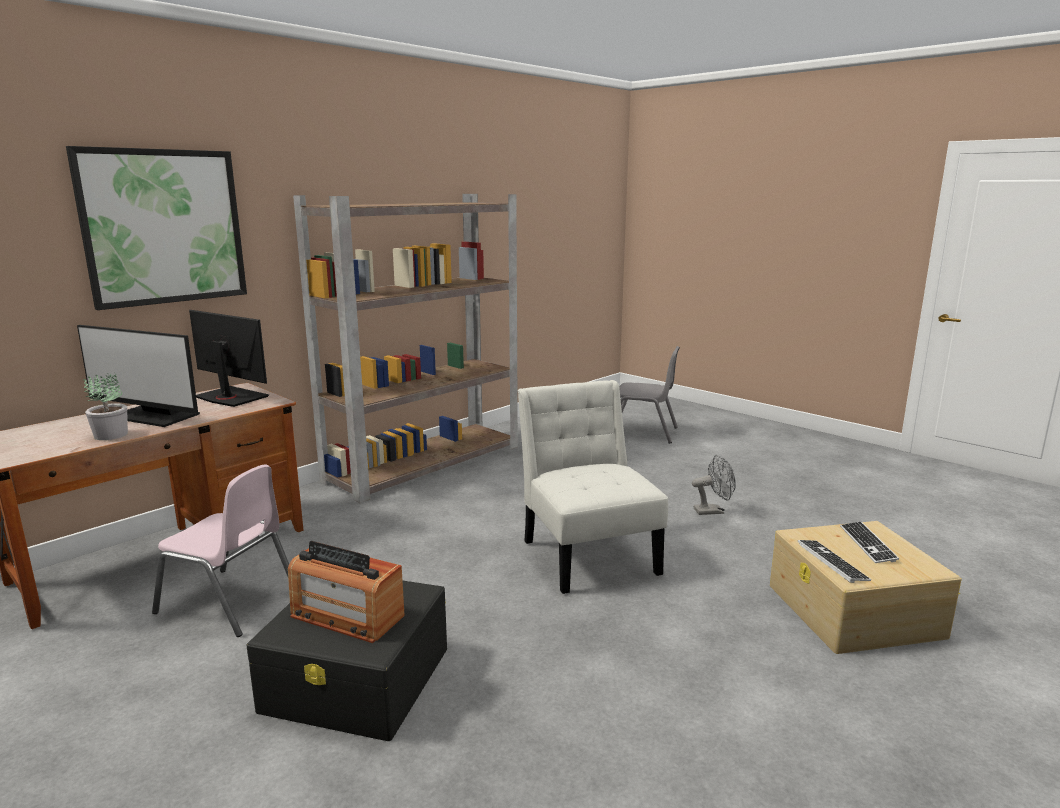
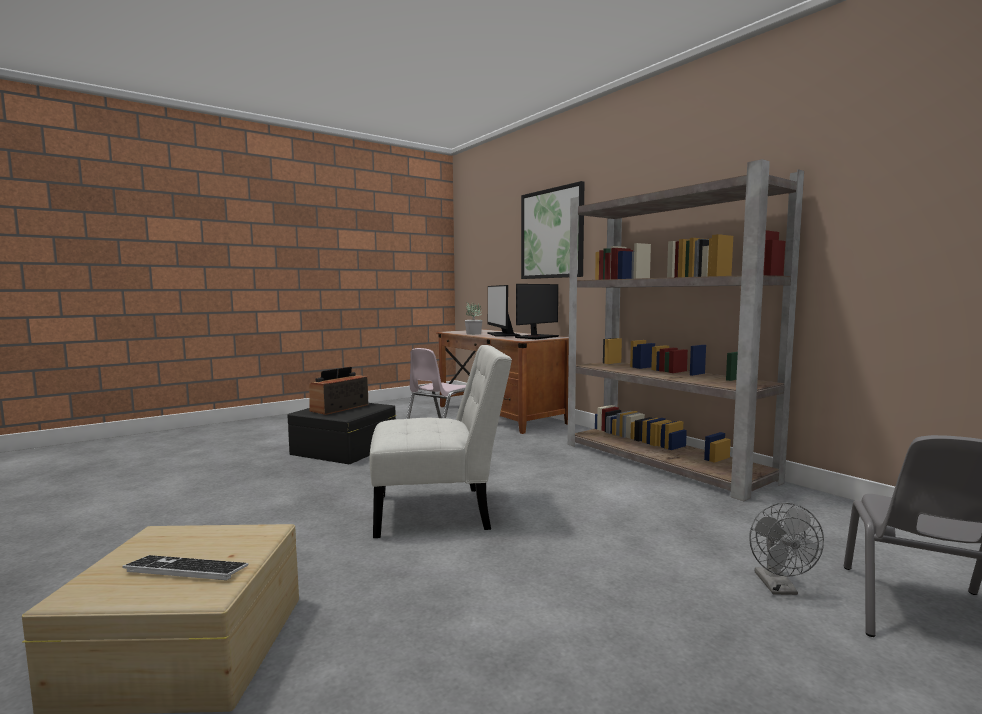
camera: 100 degrees right, 10 degrees down
(153, 416) = (502, 334): monitor -> monitor turned 45 degrees counterclockwise
(713, 511) = (518, 609): grey fan -> grey fan (779, 588)
(832, 562) = (192, 532): keyboard -> none

